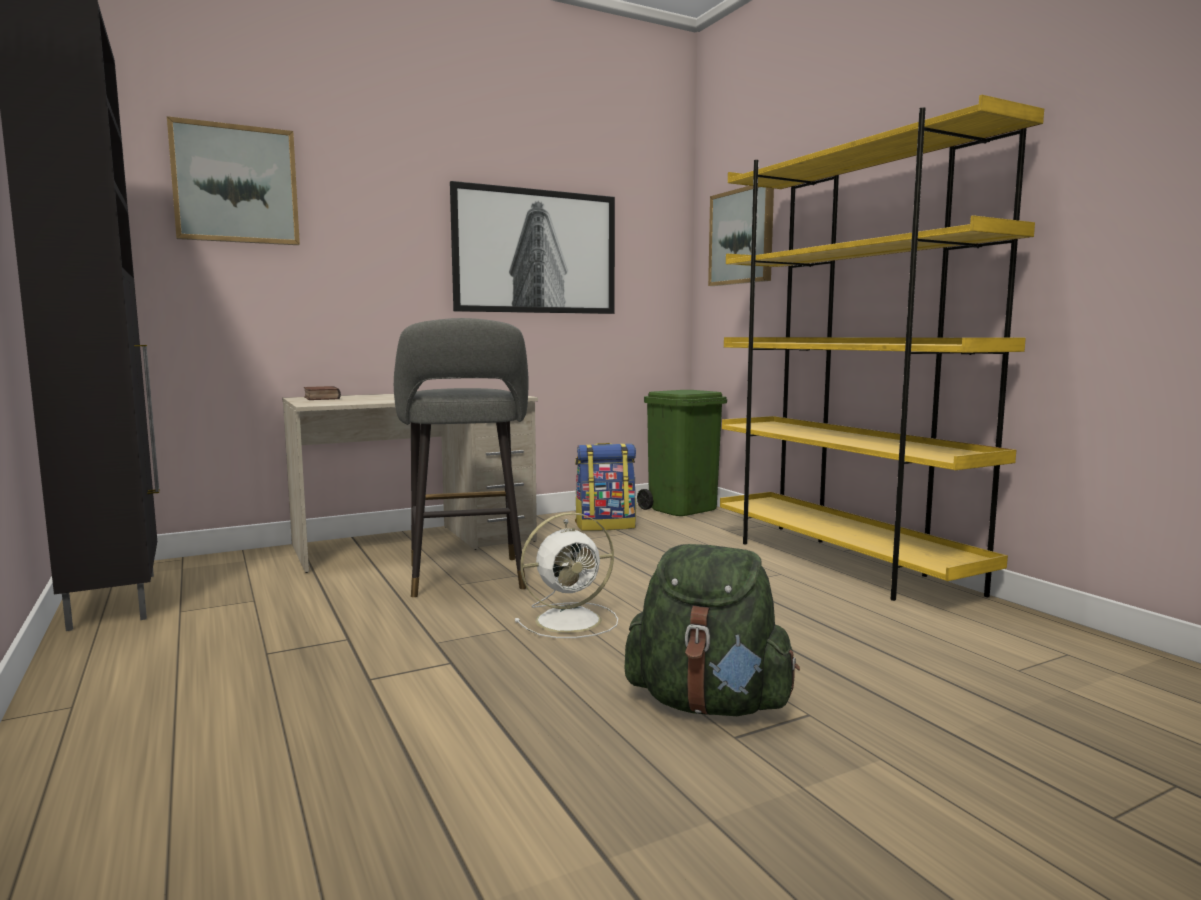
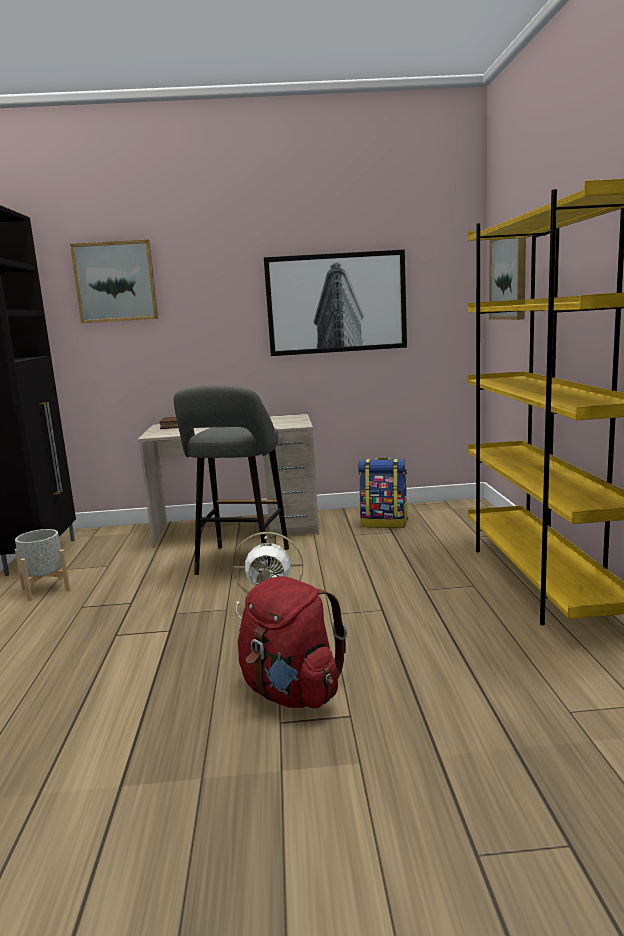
camera: 25 degrees right, 5 degrees up
(170, 639) = (45, 589): none -> grey planter
(682, 509) = (464, 510): green trash can -> none
(708, 704) = (291, 692): green backpack -> red backpack

